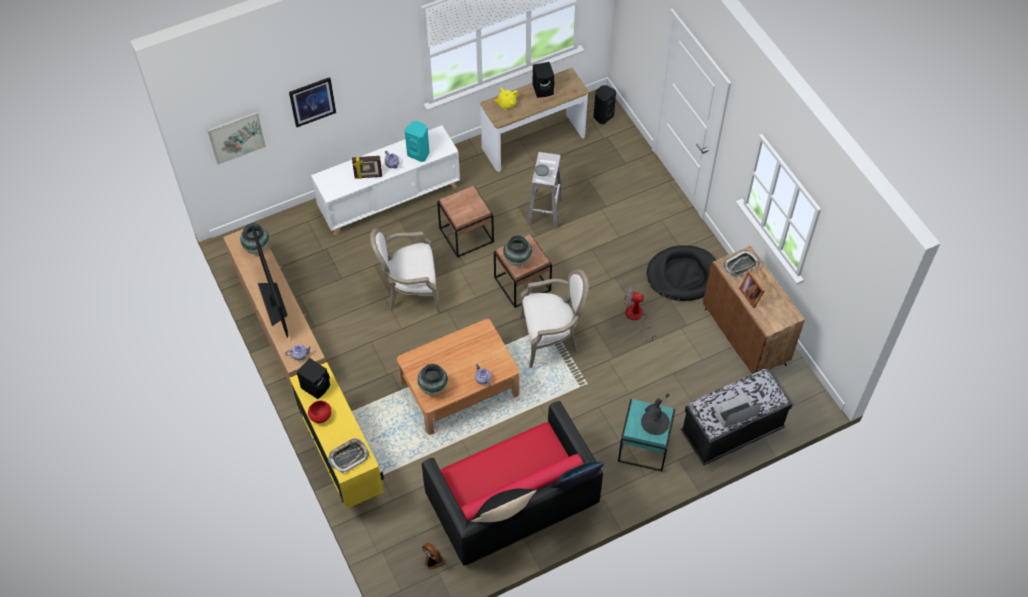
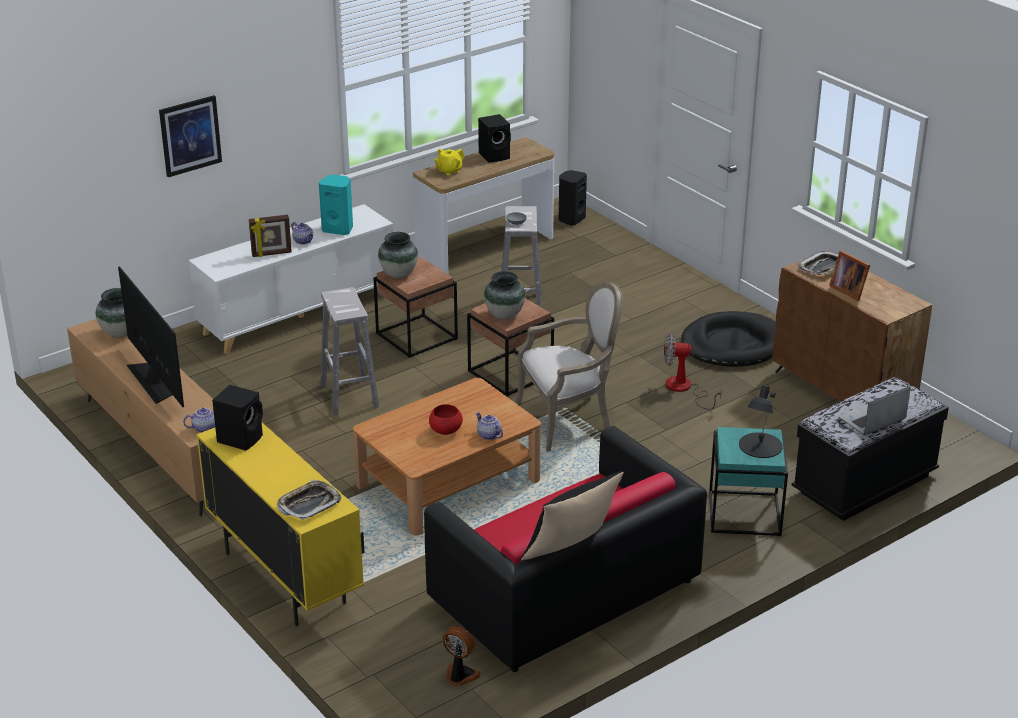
camera: 10 degrees left, 25 degrees down
(236, 137) = (85, 179): picture -> none
(320, 416) = (254, 467): red bowl -> red bowl (445, 430)
(410, 291) = (349, 395): armchair -> white stool
(433, 388) = (416, 451): vase -> vase (398, 274)
(576, 485) = (672, 505): blue pillow -> none

